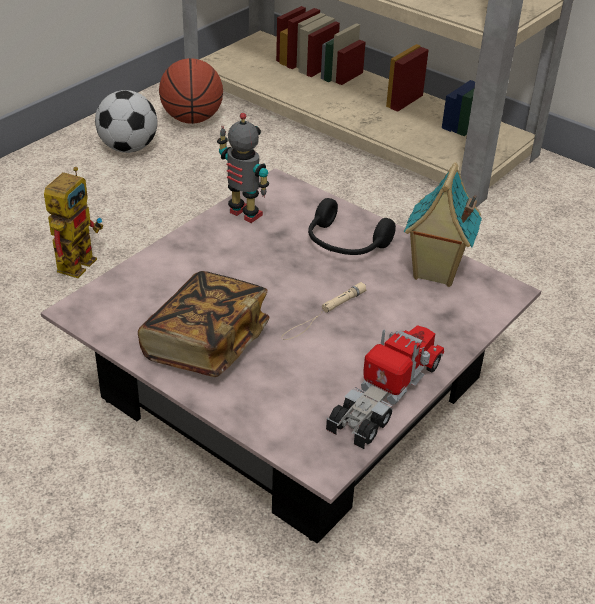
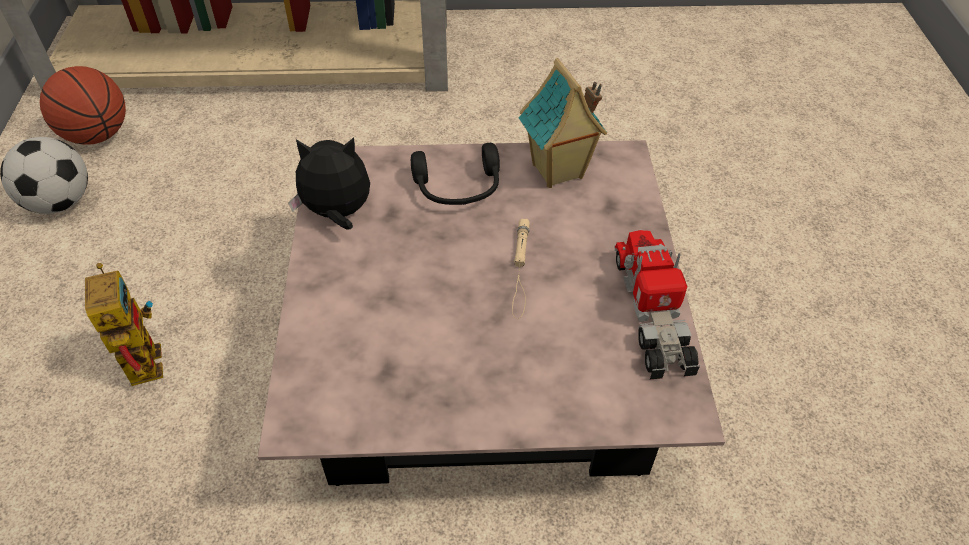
camera: 40 degrees left, 10 degrees up
(205, 344) = (459, 371): book -> none
(244, 215) = (337, 214): toy robot -> plush toy

